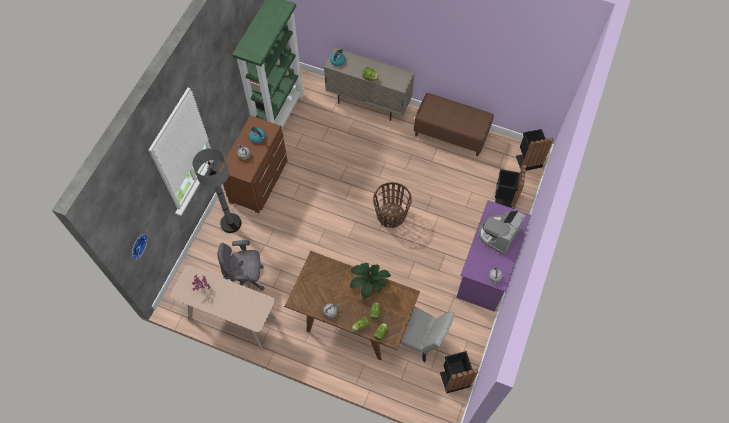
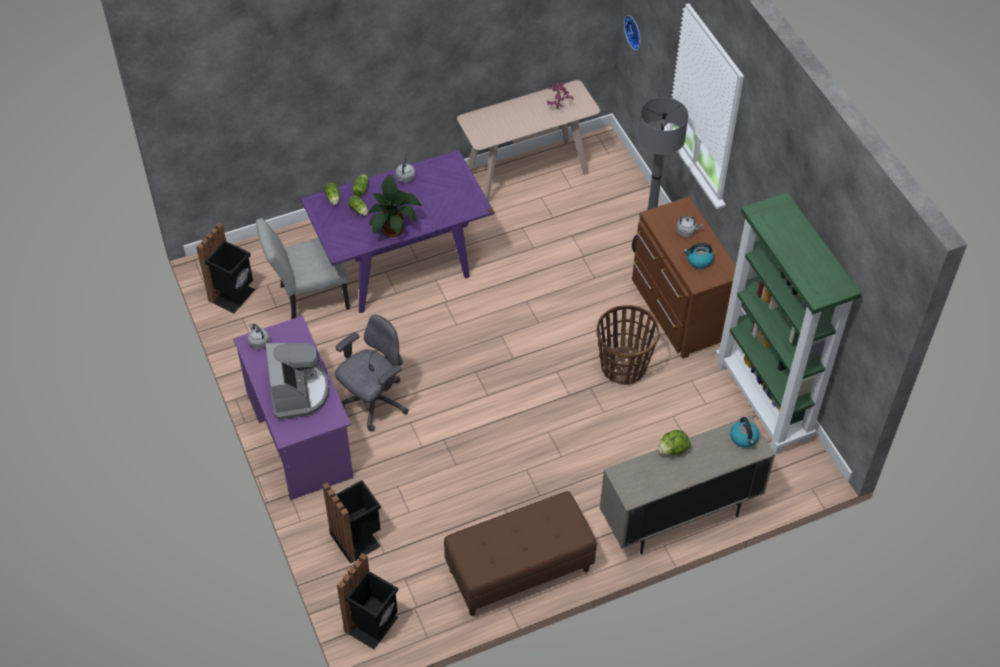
camera: 135 degrees right, 10 degrees down
(246, 279) = (558, 212): grey office chair -> grey office chair (374, 403)
(353, 319) = (401, 264): brown dining table -> purple dining table
(391, 216) = (479, 398): basket -> basket (623, 366)

